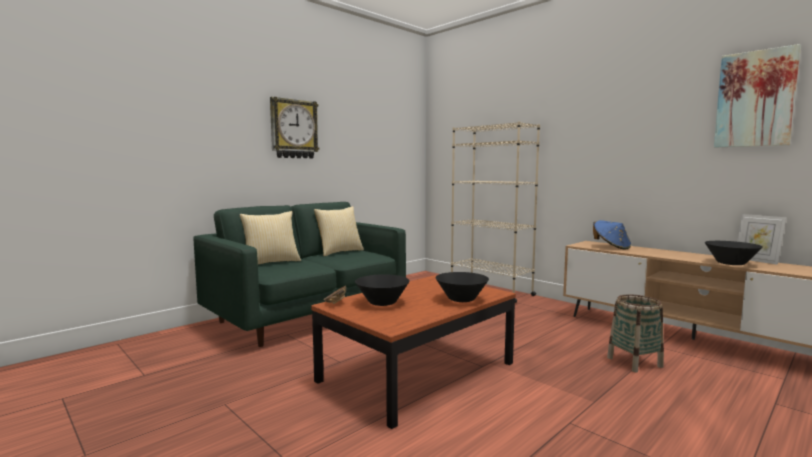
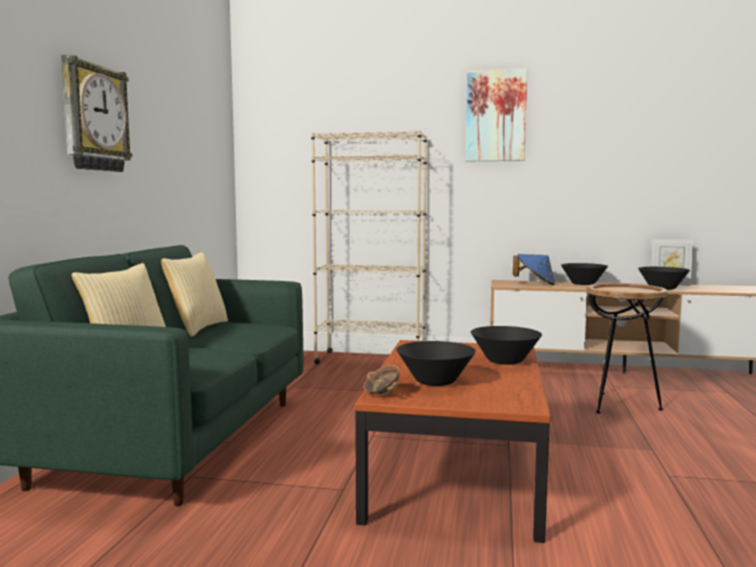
camera: 35 degrees left, 0 degrees up
(634, 362) = (620, 405): basket -> brown side table
(659, 251) = (583, 284): none -> black bowl
(755, 99) = (659, 123): picture -> picture (495, 116)

